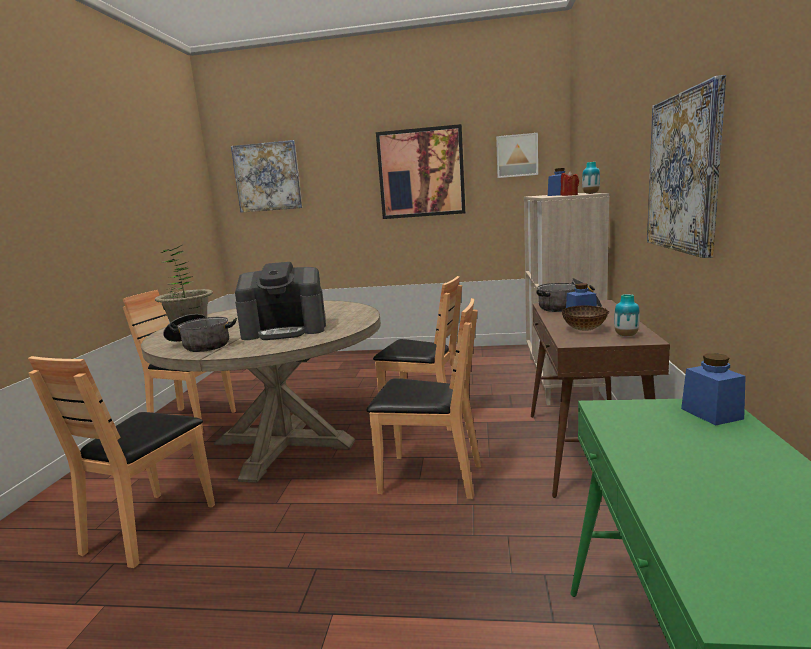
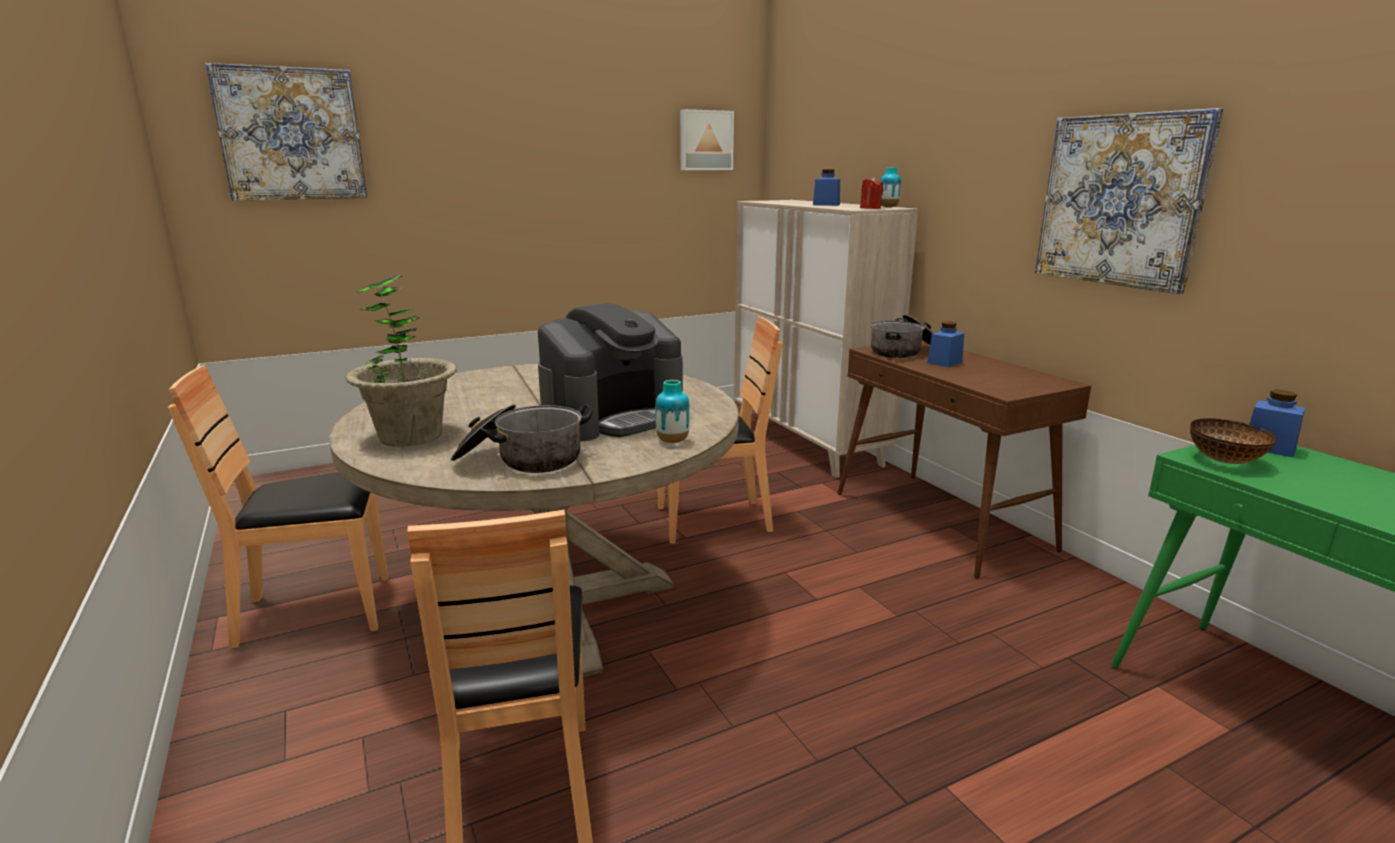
camera: 35 degrees left, 5 degrees up
(421, 173) = (575, 153): picture -> none
(430, 477) = (827, 594): brown chair -> none
(583, 330) = (983, 377): bowl -> bowl (1224, 461)
(626, 335) = (1036, 380): vase -> vase (672, 441)

